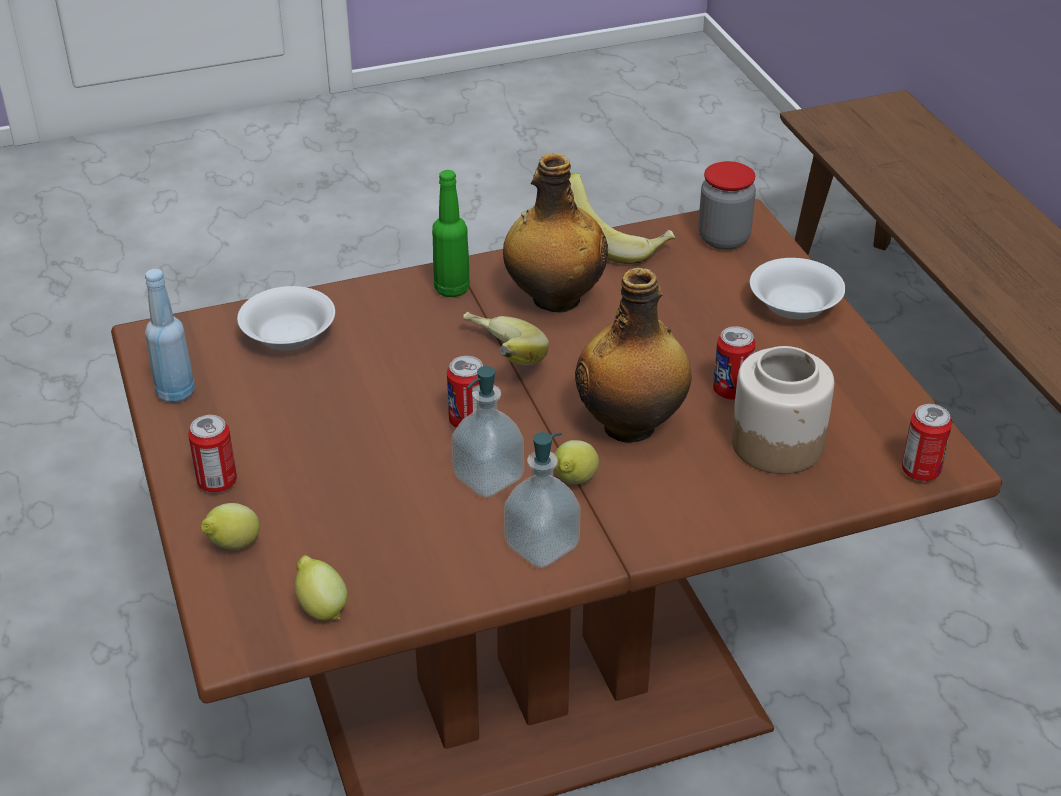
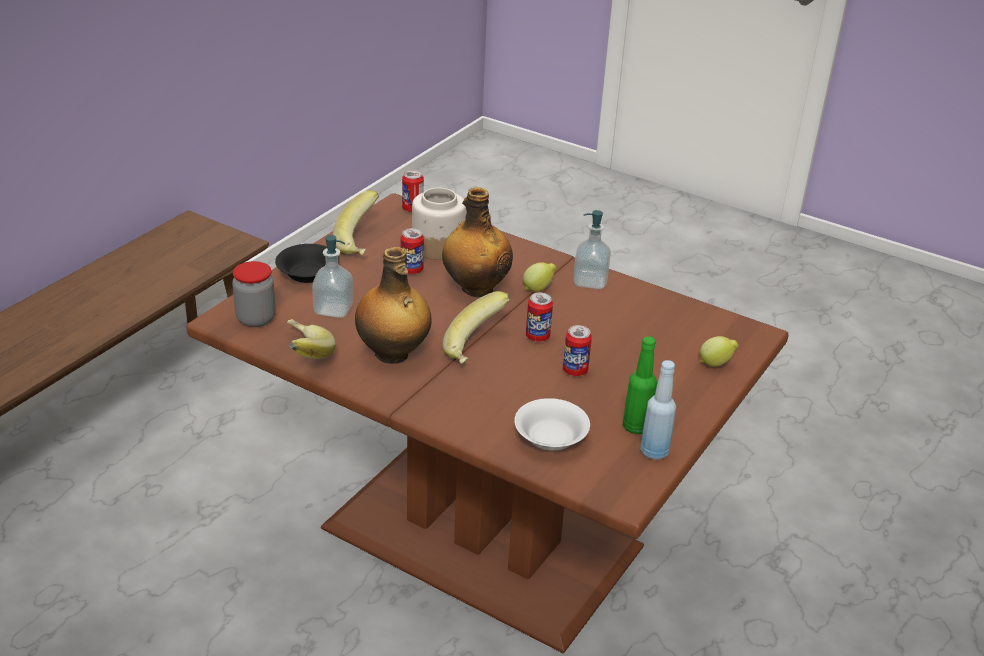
camera: 130 degrees left, 5 degrees down
(217, 482) = (689, 393): can -> can (575, 371)
(321, 608) = (707, 321): lemon -> none
(452, 289) = (426, 397): green bottle -> green bottle (636, 427)
(488, 478) = (568, 313): soap dispenser -> soap dispenser (333, 309)
(794, 306) = (309, 274): white bowl -> black bowl
(845, 379) = (362, 243): none -> banana

